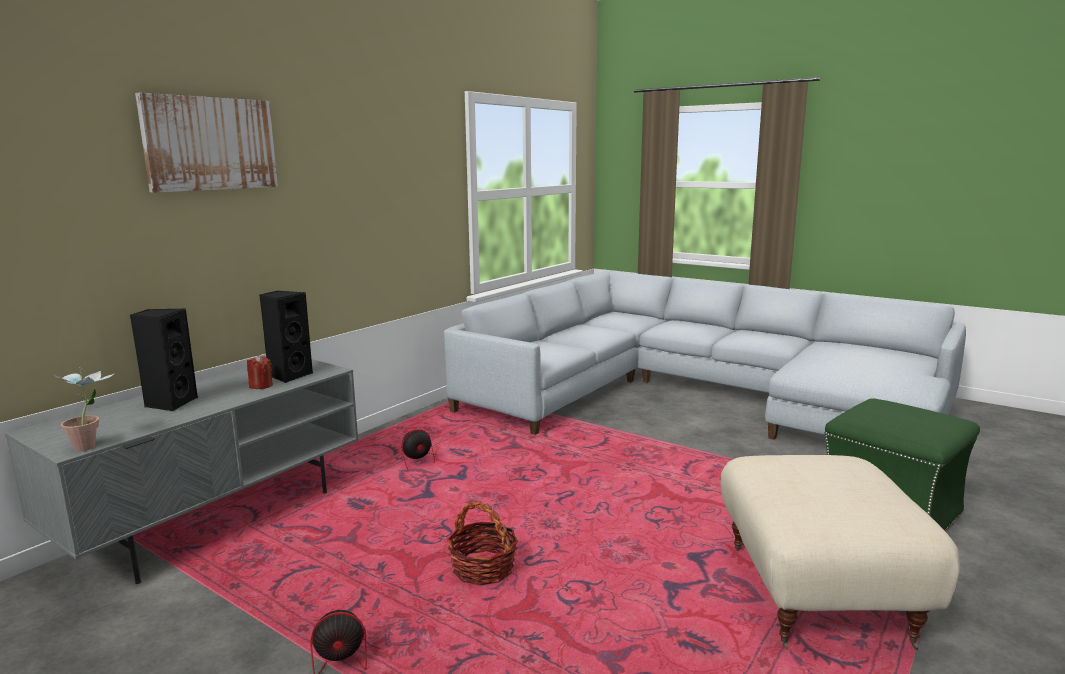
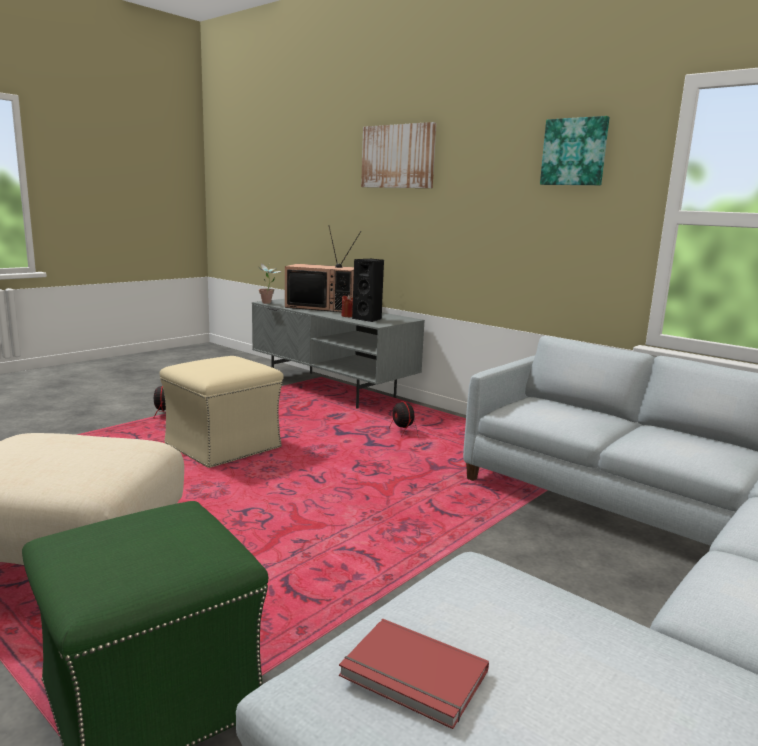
camera: 95 degrees right, 0 degrees up
(170, 403) = (324, 307): black speaker -> television
(410, 145) = (574, 152): none -> picture
(483, 569) = (224, 446): basket -> beige ottoman
(890, 377) = (412, 677): none -> red book

